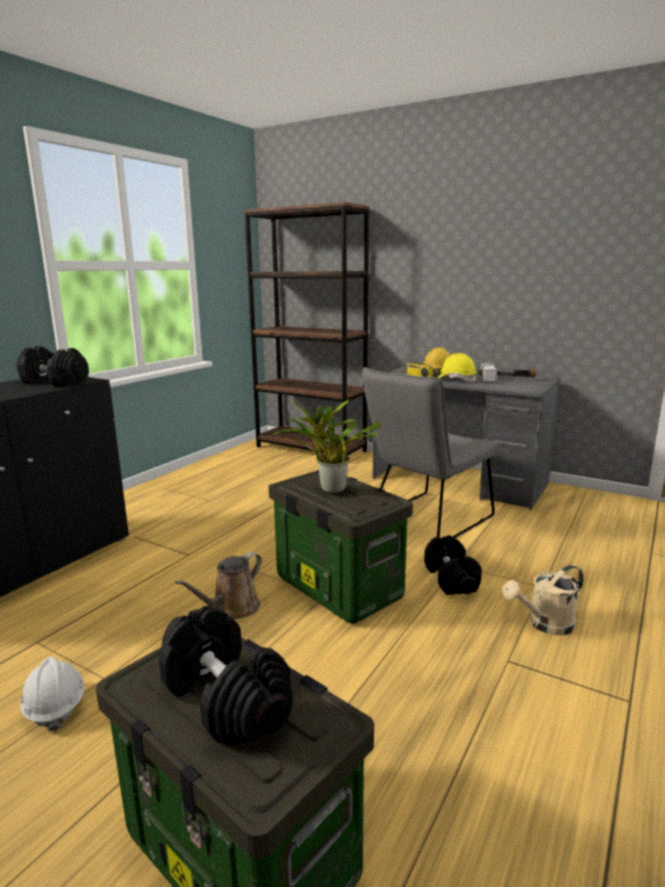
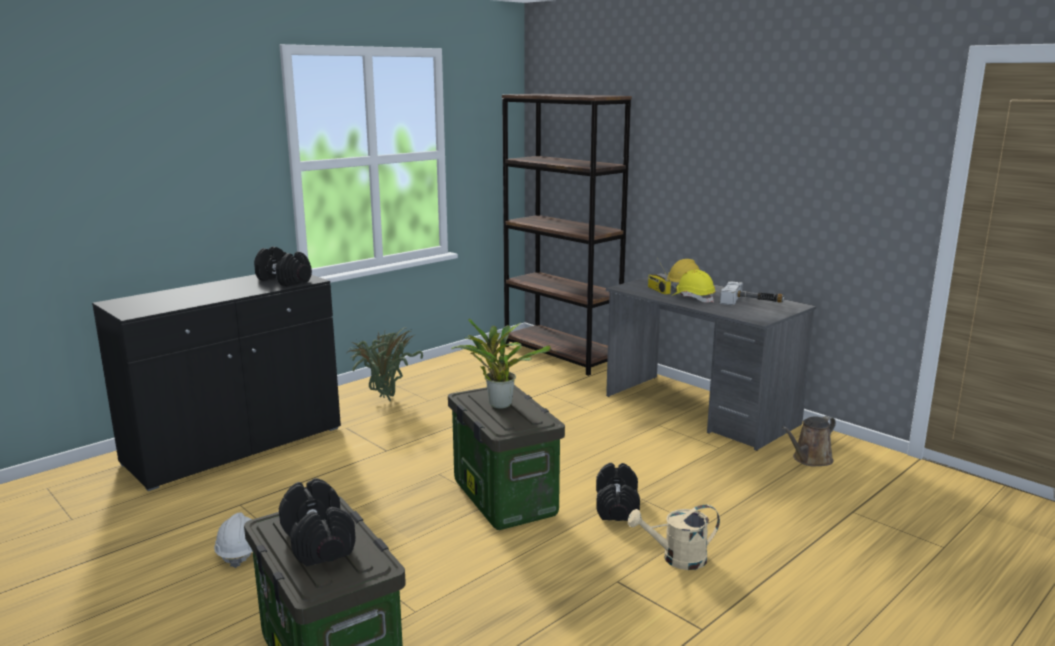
camera: 15 degrees right, 0 degrees up
(164, 506) = (384, 401): none -> potted plant
(232, 609) = (402, 503): brown watering can -> brown watering can (810, 459)
(425, 520) = (632, 447): grey chair -> none

